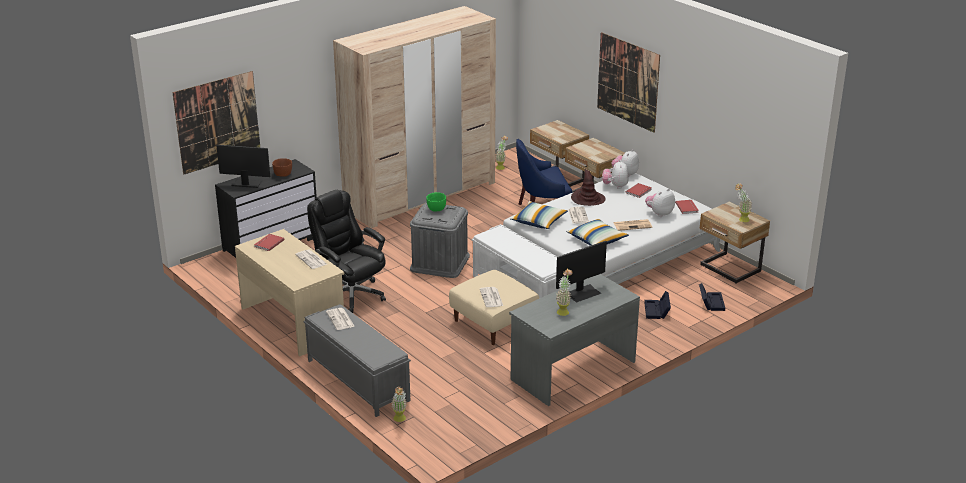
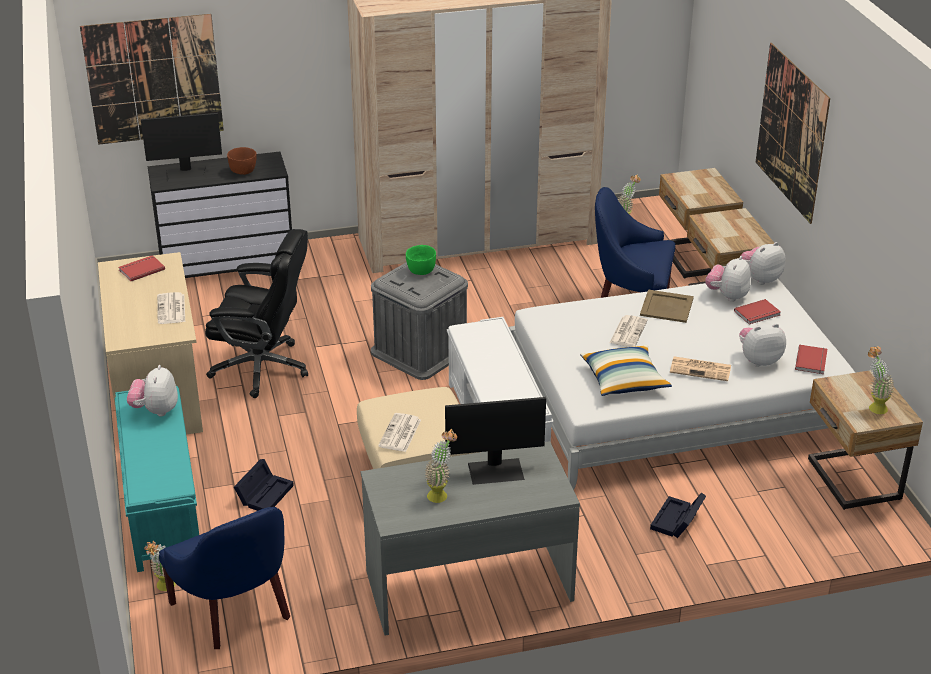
camera: 25 degrees right, 5 degrees up
(246, 183) = (186, 174): monitor -> monitor turned 135 degrees clockwise
(340, 319) = (155, 410): newspaper -> plush toy
(350, 295) = (262, 368): black office chair -> black office chair turned 120 degrees clockwise
(357, 380) = (162, 504): grey bench -> turquoise bench
(453, 418) = (236, 609): none -> blue armchair
(538, 222) = (562, 327): pillow -> none
(587, 199) = (666, 307): brown hat -> beige tray
(710, 302) = (776, 531): black storage box -> black storage box (265, 493)

